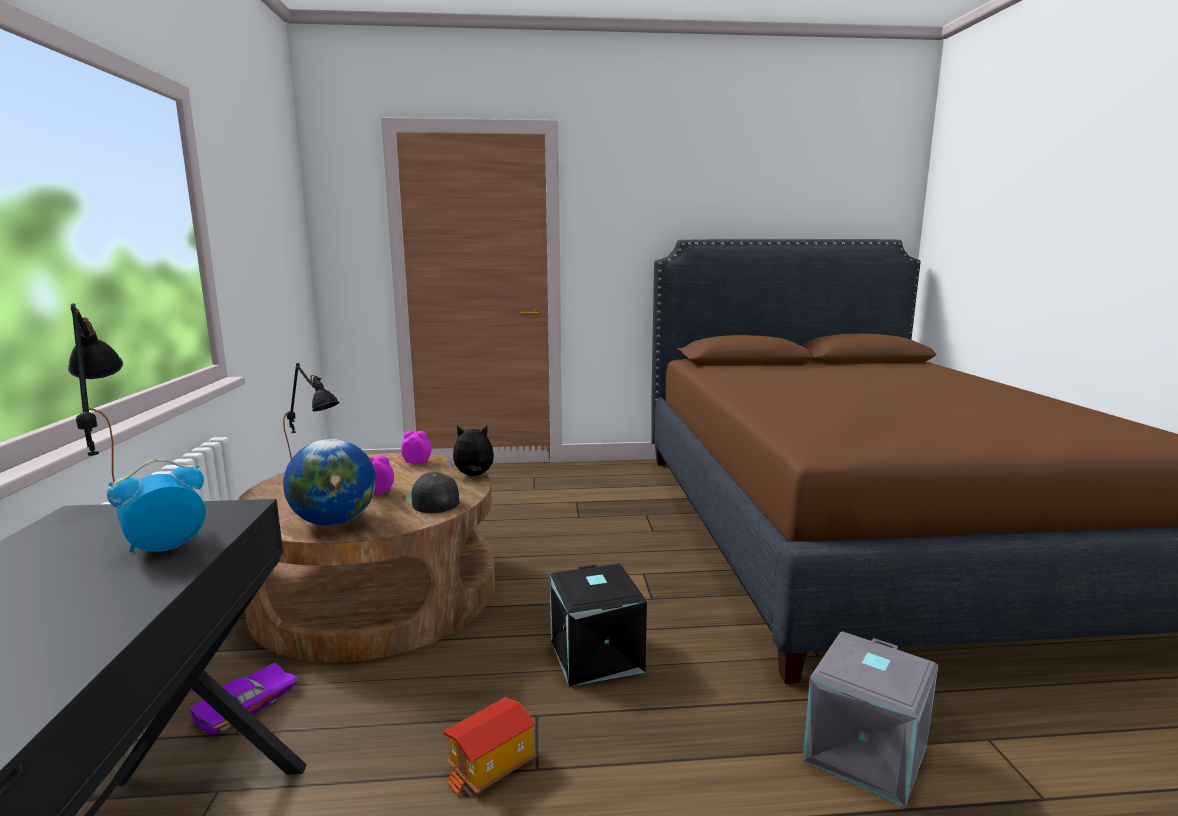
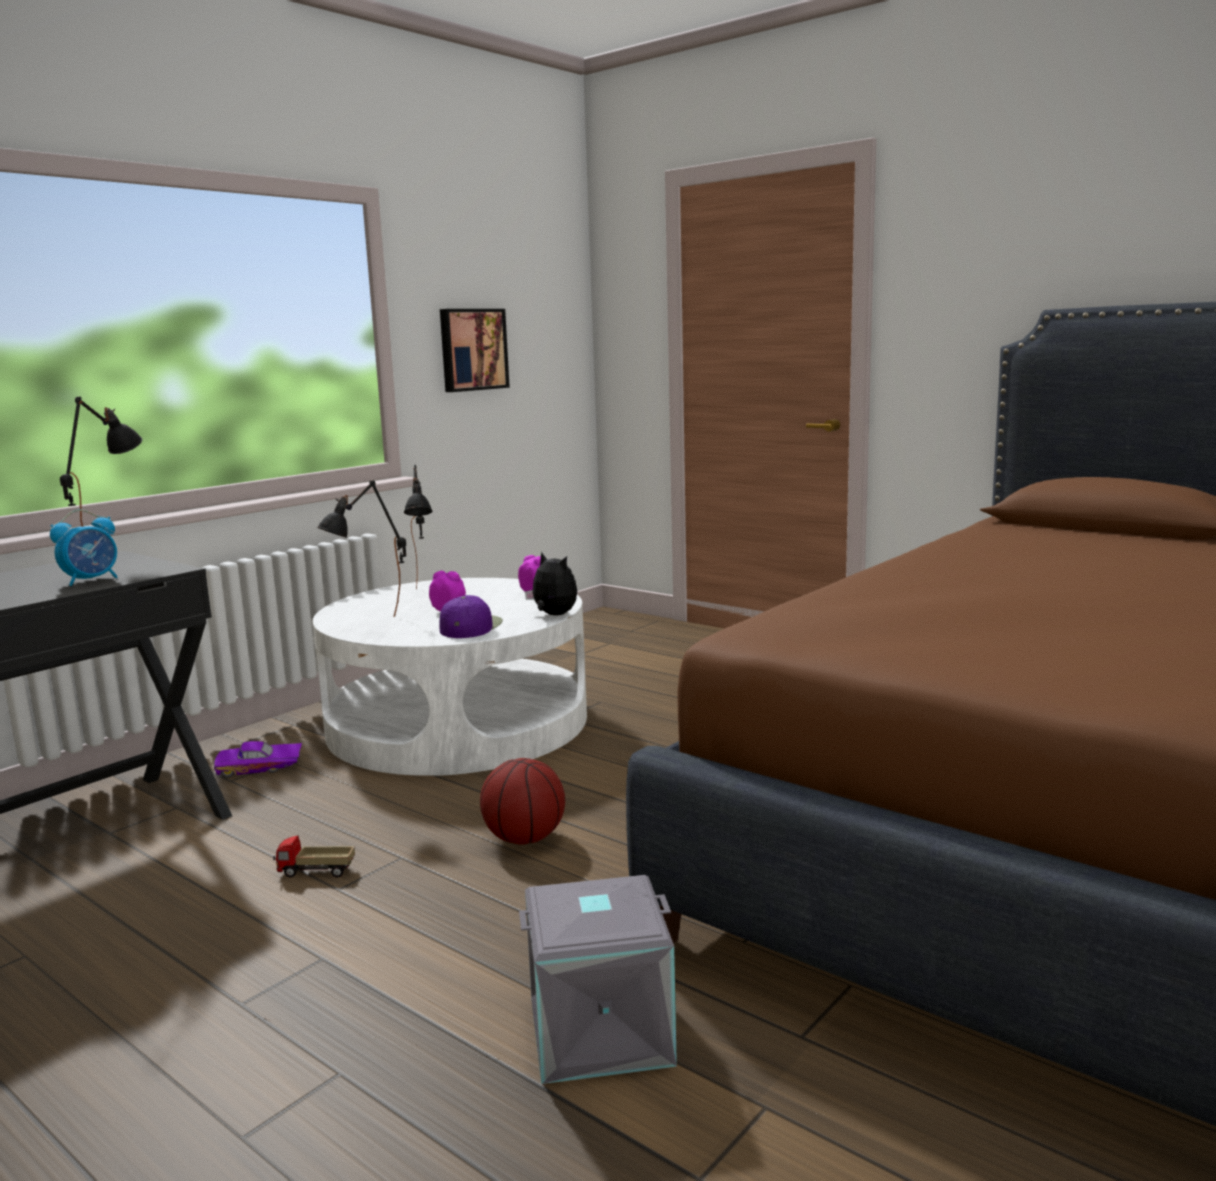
camera: 45 degrees right, 0 degrees up
(166, 547) = (92, 580): alarm clock -> alarm clock turned 135 degrees clockwise
(254, 254) = (472, 349): none -> picture
(335, 522) = (372, 625): globe -> black table lamp
(377, 591) = (457, 722): brown coffee table -> white coffee table
(432, 500) = (470, 627): black cap -> purple cap
(492, 767) = (316, 872): toy house -> toy truck
(594, 656) = (524, 838): black storage box -> basketball

